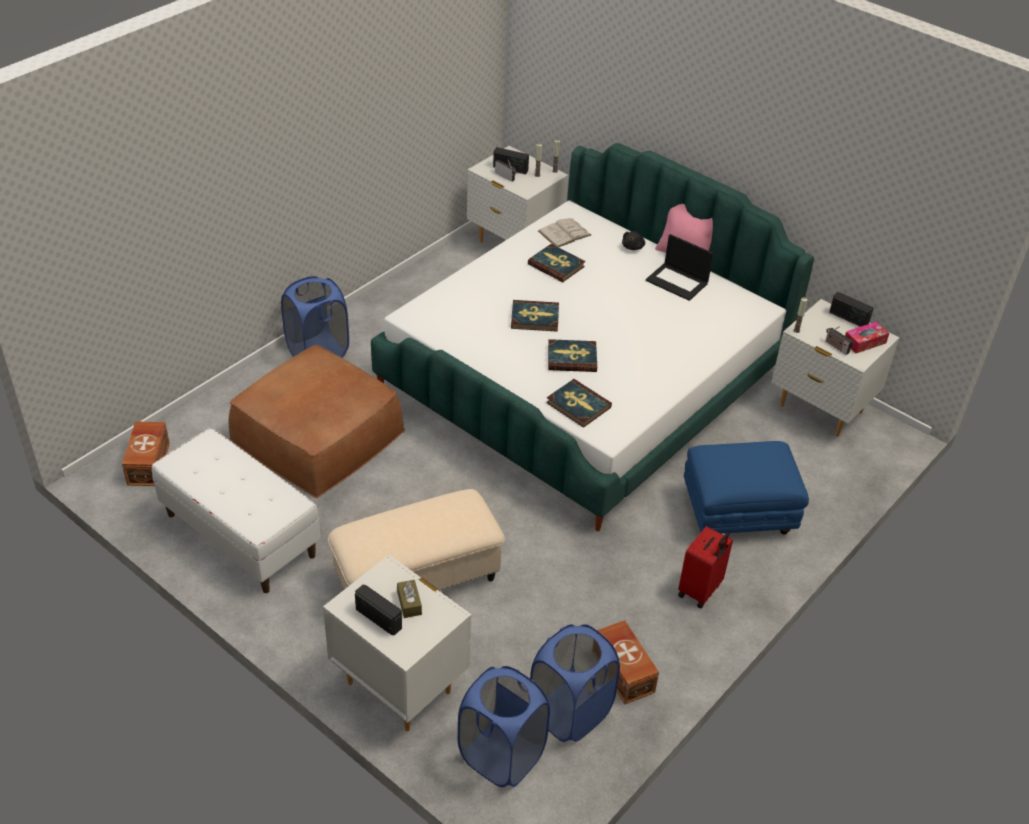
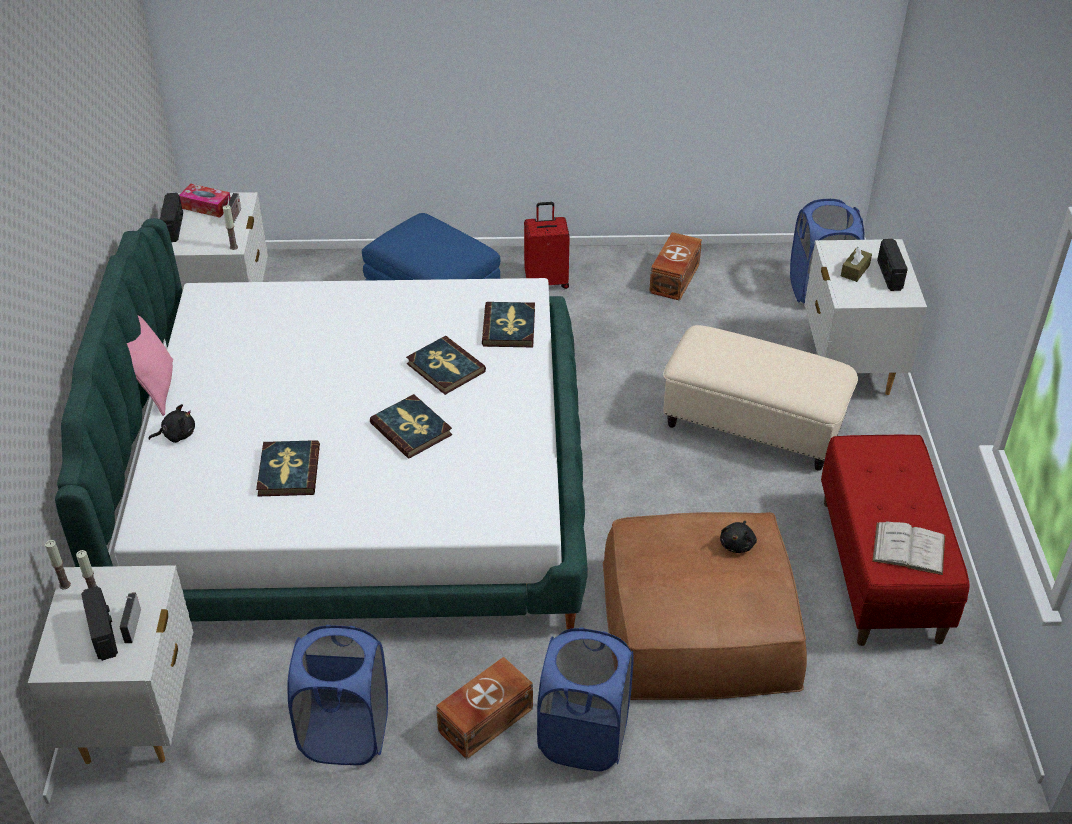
camera: 130 degrees left, 0 degrees up
(149, 463) = (921, 725): brown storage box -> brown storage box (483, 720)
(240, 535) = (881, 569): white bench -> red bench
(311, 417) = (737, 544): none -> black plush toy
(564, 233) = (207, 505): white book -> white book (909, 548)
(570, 712) = (742, 283): blue laundry basket -> blue laundry basket (345, 734)
(678, 282) = (216, 368): laptop -> none

